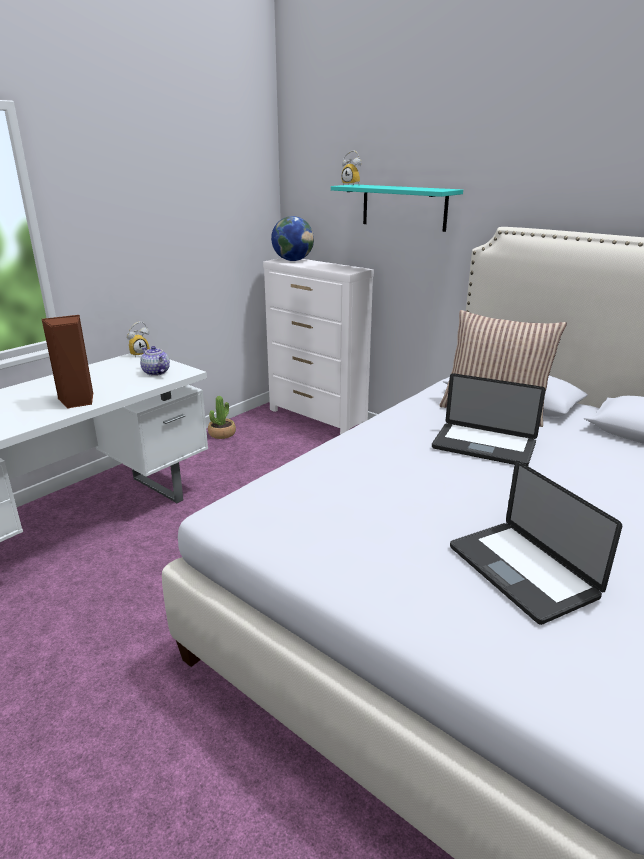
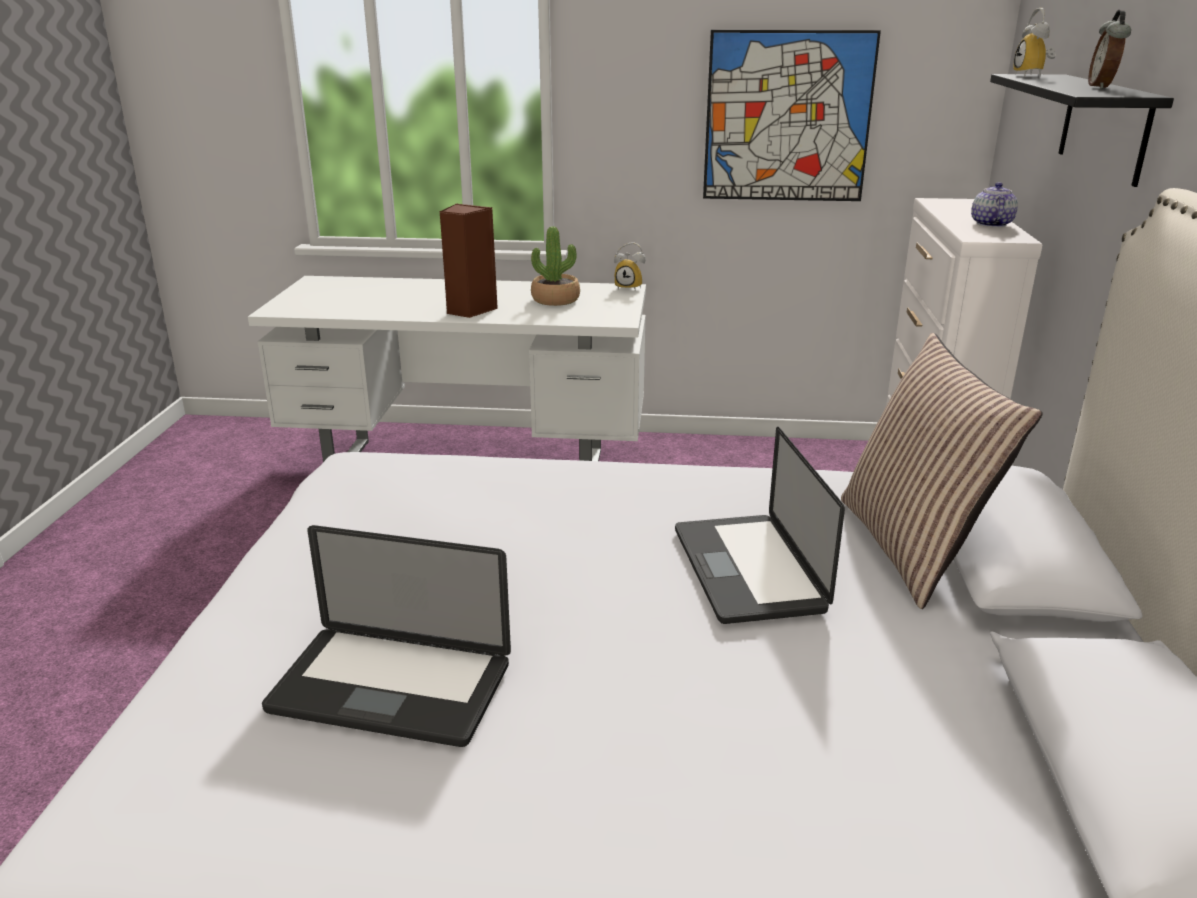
camera: 55 degrees right, 0 degrees up
(156, 372) = (592, 310): teapot -> teapot (991, 224)
(189, 223) = (787, 117): none -> picture
(222, 434) = (762, 451): potted plant -> potted plant (555, 300)
(293, 260) = (961, 205): globe -> none
(404, 207) = (1104, 127): turquoise shelf -> black shelf
(416, 187) = (1102, 87): none -> alarm clock
(521, 571) = (391, 688): laptop -> laptop turned 105 degrees counterclockwise

